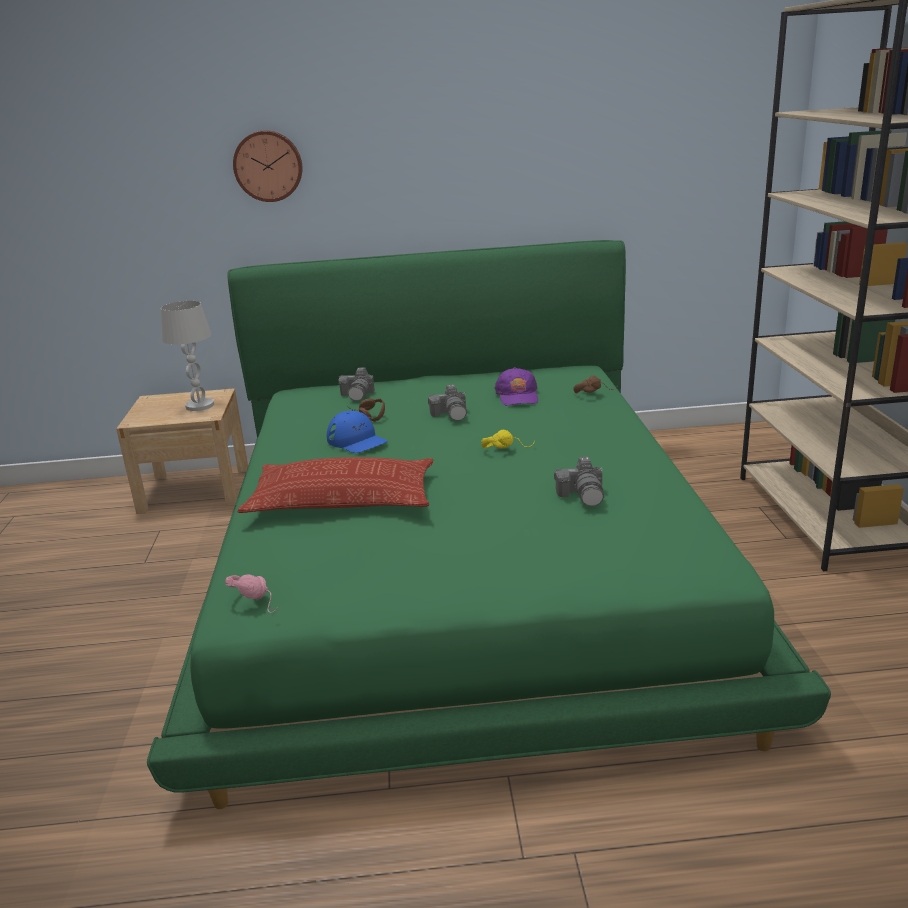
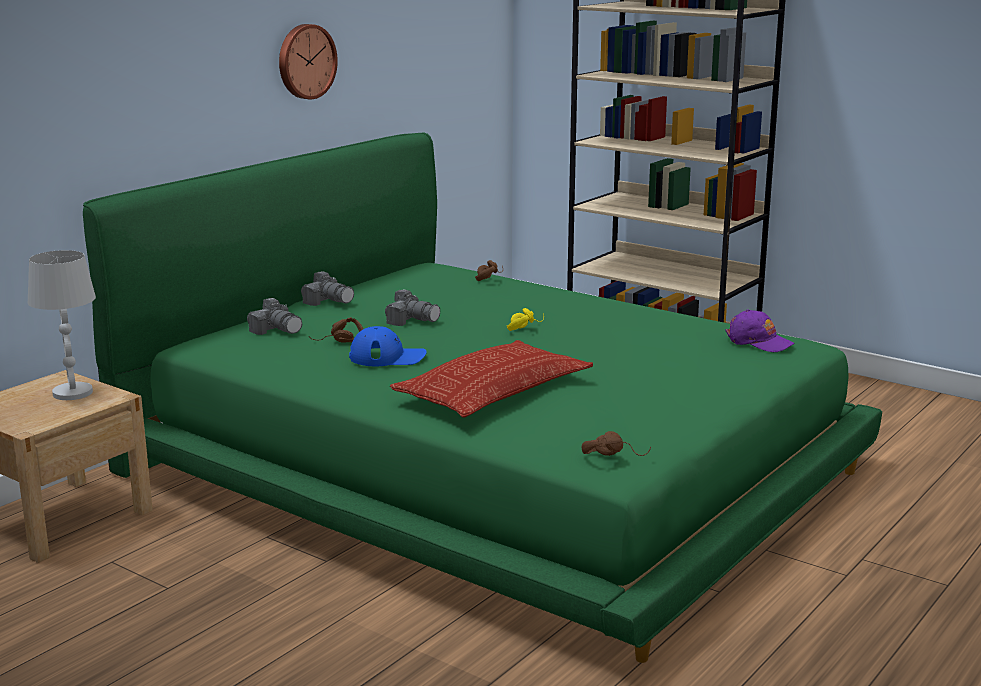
camera: 50 degrees left, 5 degrees down
(260, 600) = (614, 455): pink headphones -> brown headphones
(268, 166) = (102, 70): wall clock -> wall clock (305, 61)
(517, 396) = (433, 295): purple cap -> purple cap (758, 342)
(583, 495) = (650, 335): camera -> camera (328, 301)

